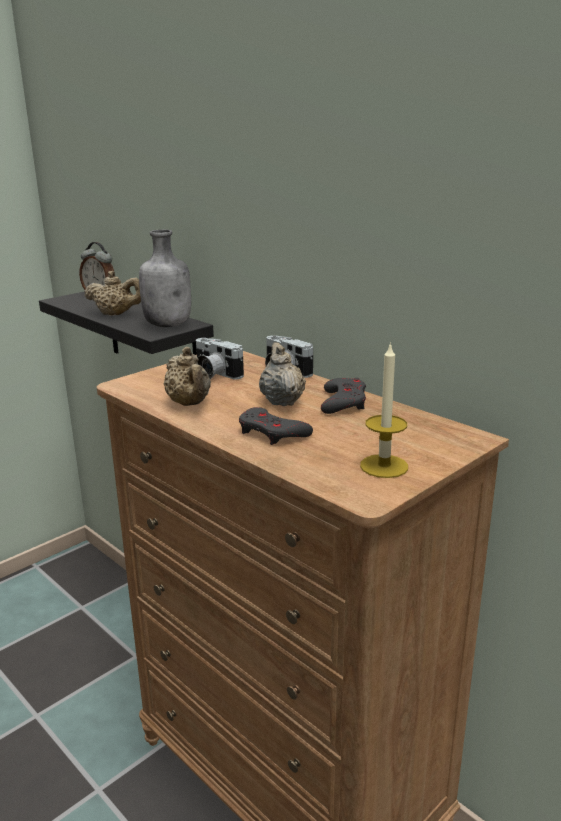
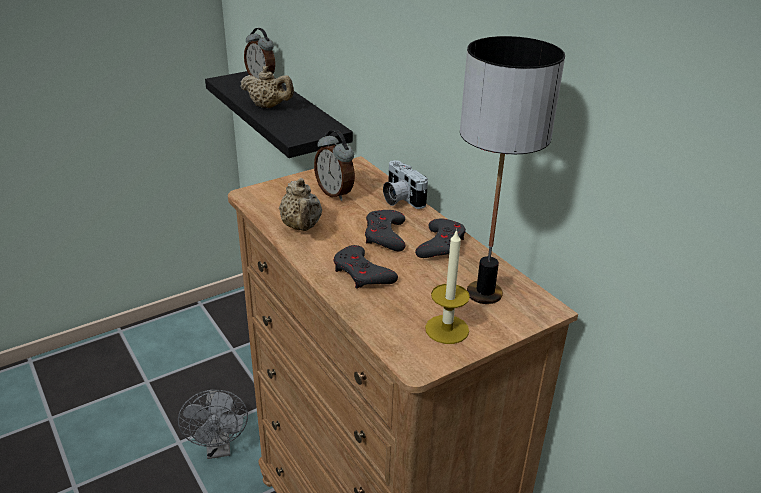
camera: 10 degrees right, 10 degrees up
(86, 714) = (219, 448): none -> grey fan
(169, 325) = (311, 127): grey bottle -> none
(214, 374) = (335, 193): camera -> alarm clock
(282, 401) = (385, 235): beige teapot -> grey game controller
(407, 434) = (484, 294): none -> table lamp

